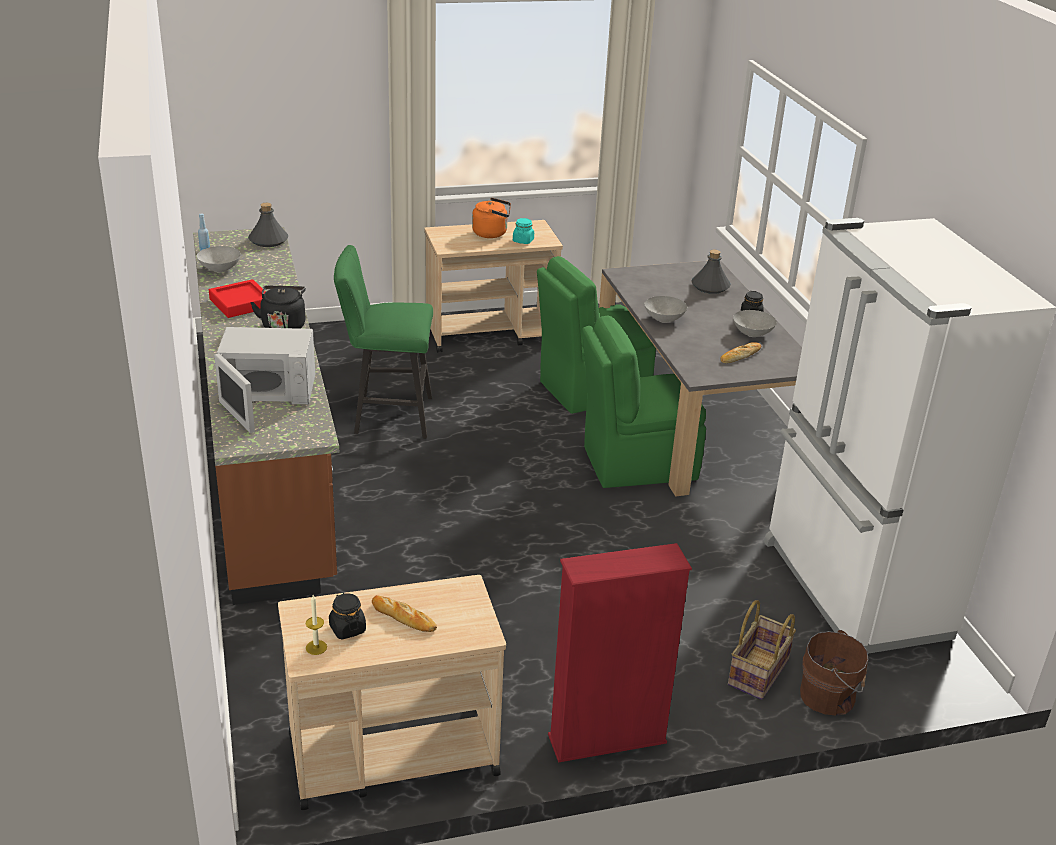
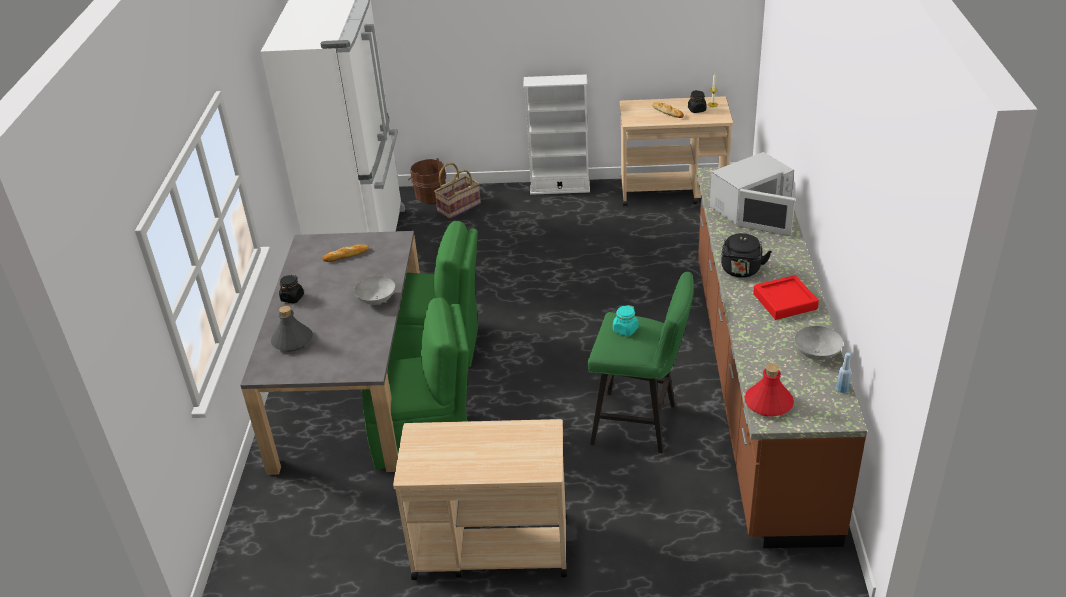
camera: 160 degrees left, 5 degrees up
(266, 391) = (750, 208): white microwave -> white microwave turned 135 degrees clockwise
(268, 240) = (768, 403): grey bottle -> red bottle
(492, 233) = (478, 457): orange kettle -> none
(523, 241) = (446, 436): turquoise jar -> turquoise jar (625, 330)
(607, 739) = (560, 188): red bookcase -> white bookcase
(753, 334) = (312, 277): grey bowl -> none

